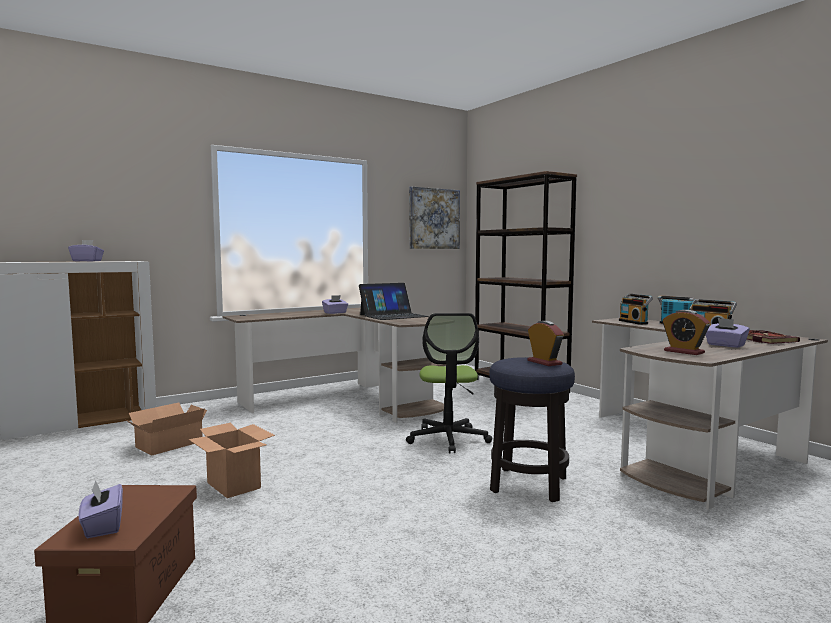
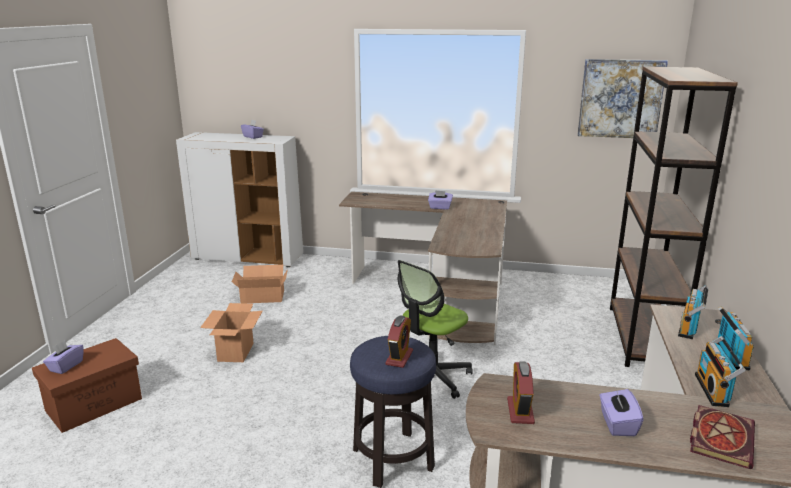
camera: 45 degrees right, 15 degrees up
(393, 316) = (470, 228): laptop -> none

